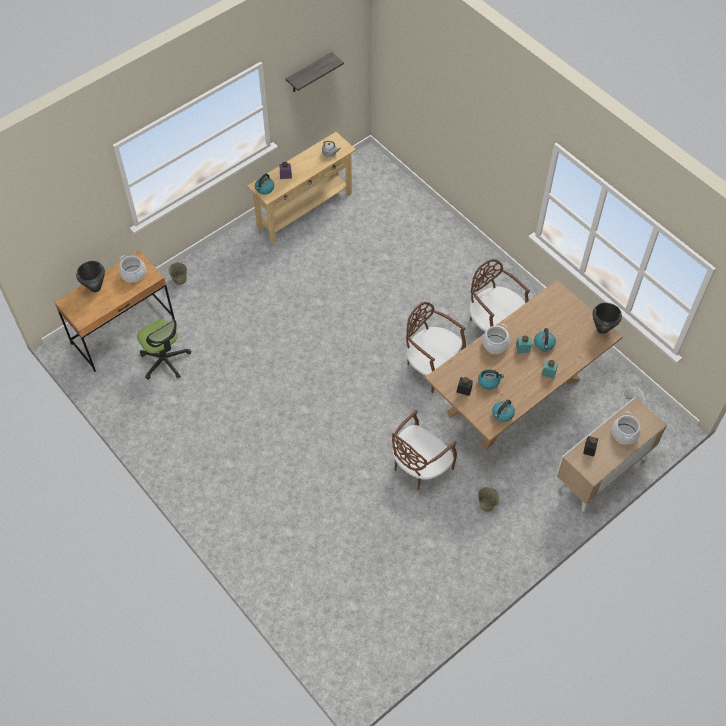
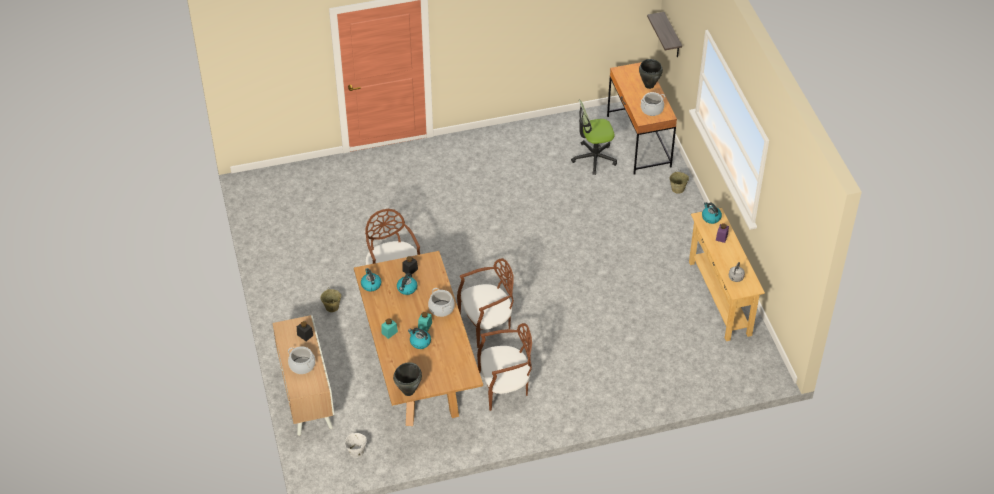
camera: 115 degrees right, 10 degrees down
(309, 73) = (782, 216): shelf -> shelf (672, 36)

